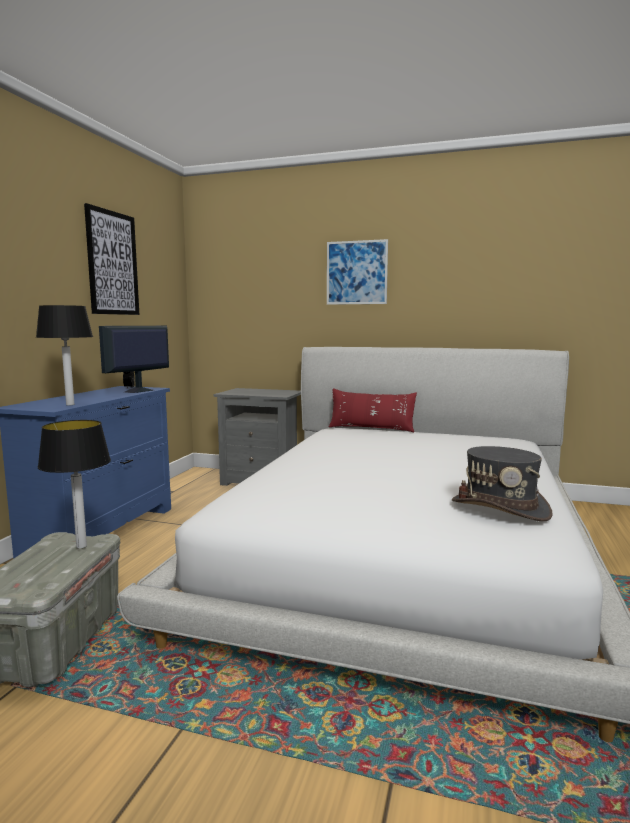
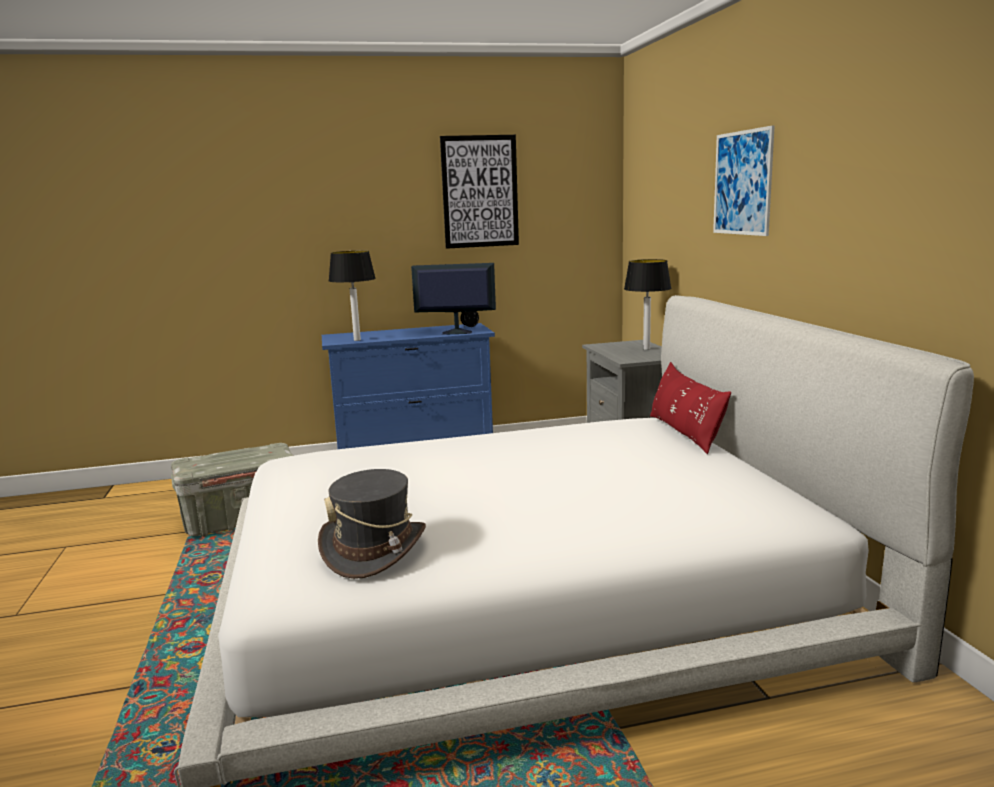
camera: 60 degrees right, 5 degrees up
(82, 546) = (261, 456): table lamp -> table lamp (646, 349)

